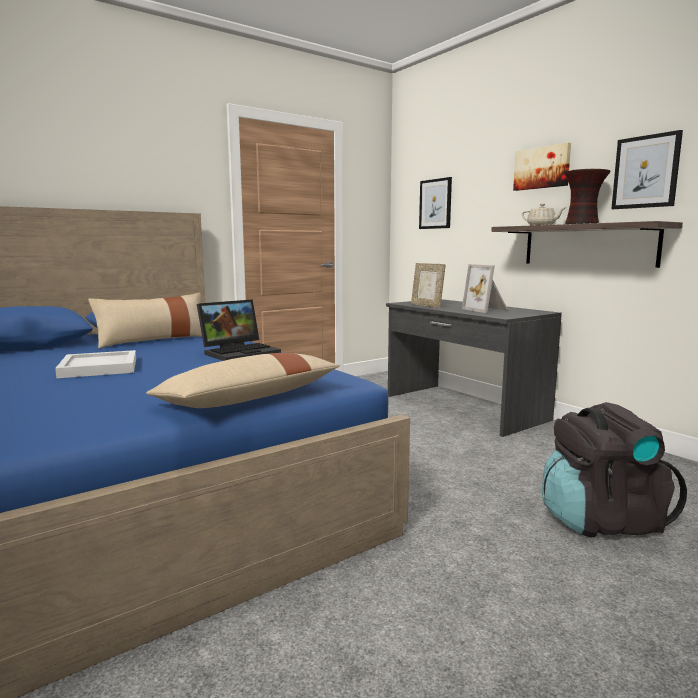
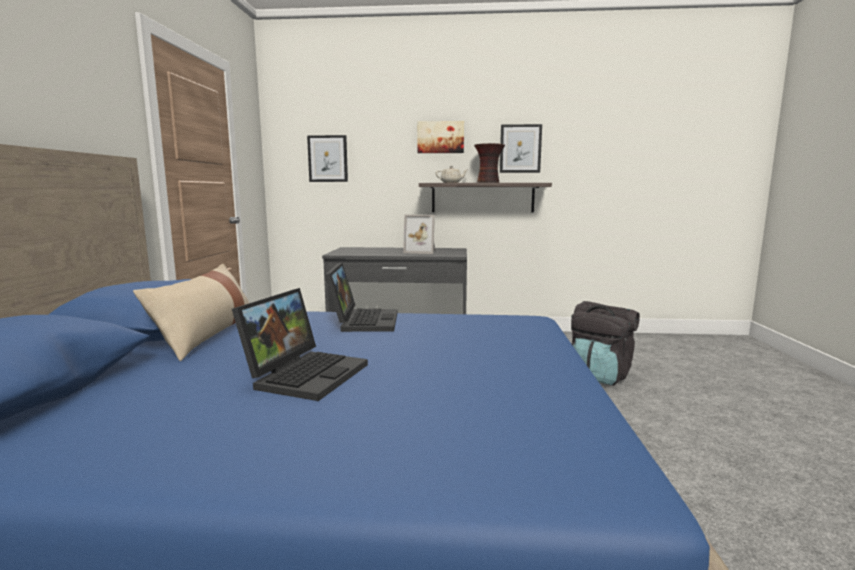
camera: 50 degrees left, 0 degrees up
(100, 367) = (305, 374): white tray -> laptop
(249, 399) = (547, 348): beige pillow -> none
(427, 306) = (368, 254): picture frame -> none

